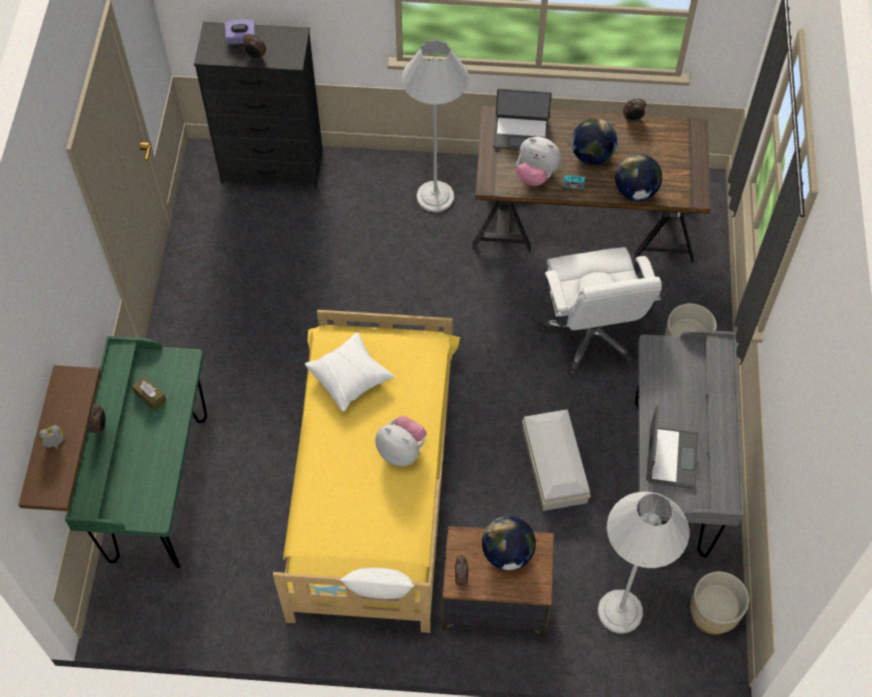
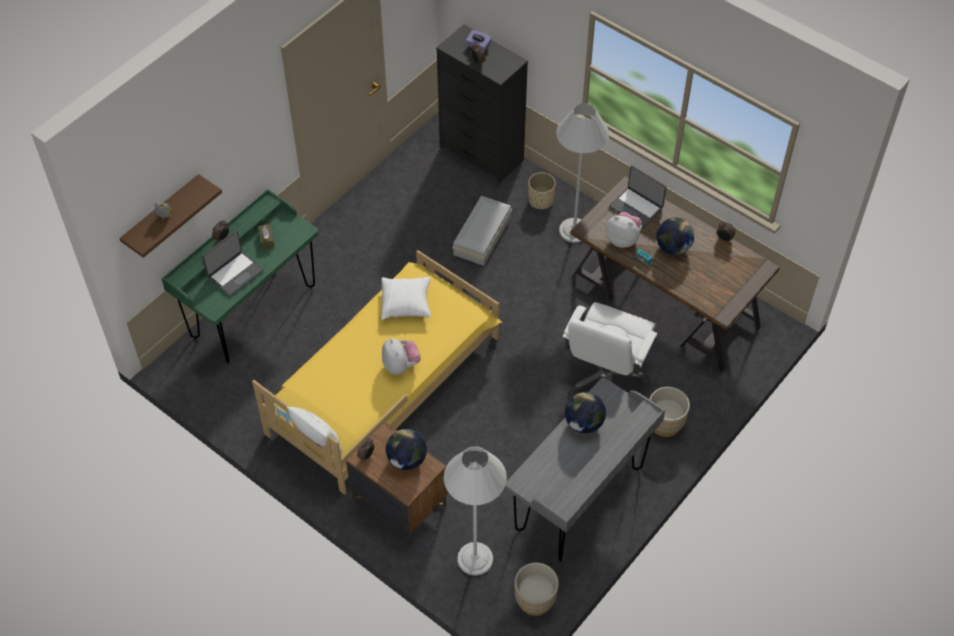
camera: 35 degrees right, 5 degrees down
(375, 183) = (541, 200): none -> beige planter
(536, 175) = (623, 239): plush toy -> plush toy turned 150 degrees clockwise
(555, 463) = (510, 443): white storage box -> white storage box (483, 235)
(635, 191) = (683, 287): globe -> globe (584, 423)
(670, 457) = (554, 462): laptop -> laptop (235, 273)

